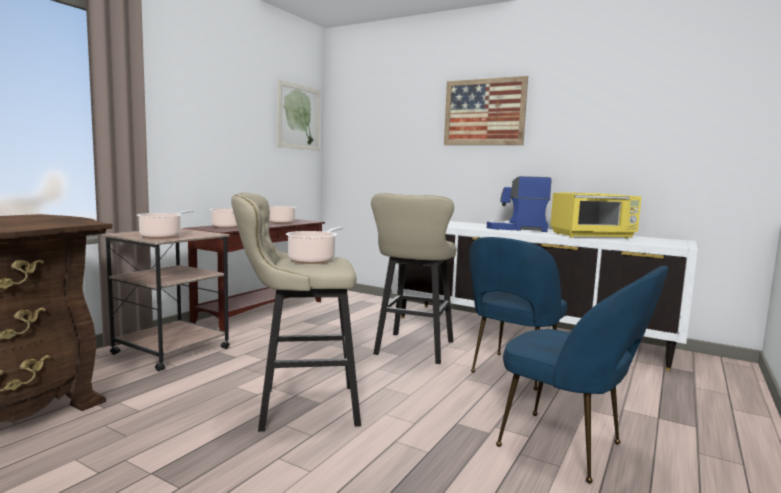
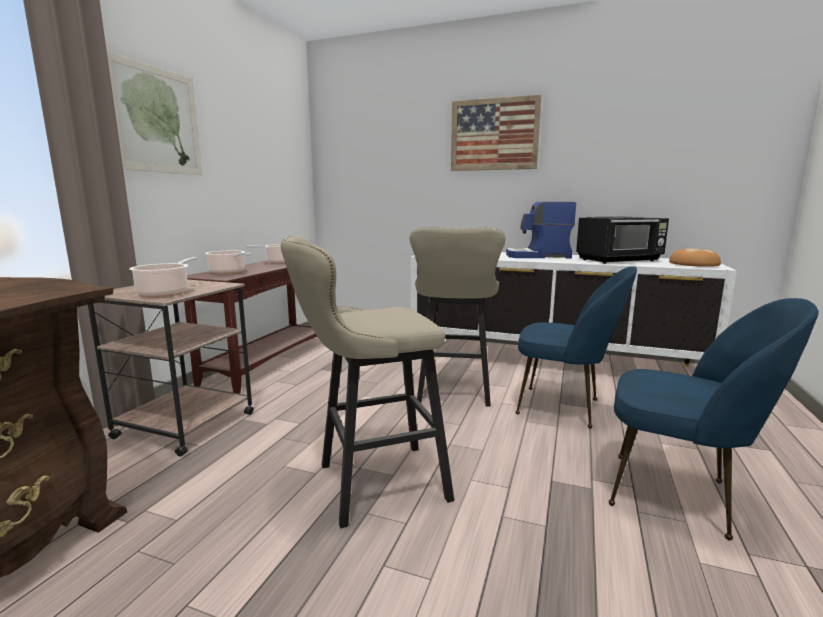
camera: 10 degrees left, 5 degrees up
(299, 117) = (287, 143): picture -> picture (157, 120)
(313, 260) = (381, 315): cooking pot -> none
(511, 373) = (566, 408): blue chair -> blue chair turned 90 degrees counterclockwise
(593, 236) = (620, 260): yellow microwave -> black microwave
(663, 243) = (693, 264): none -> bread

